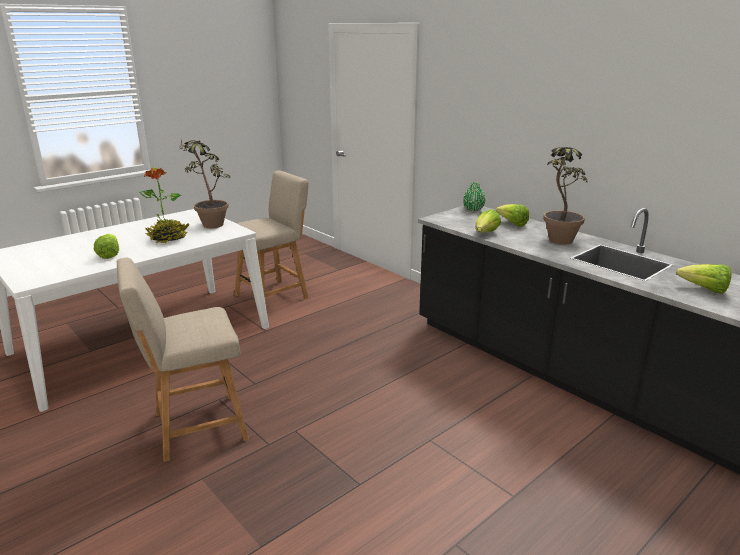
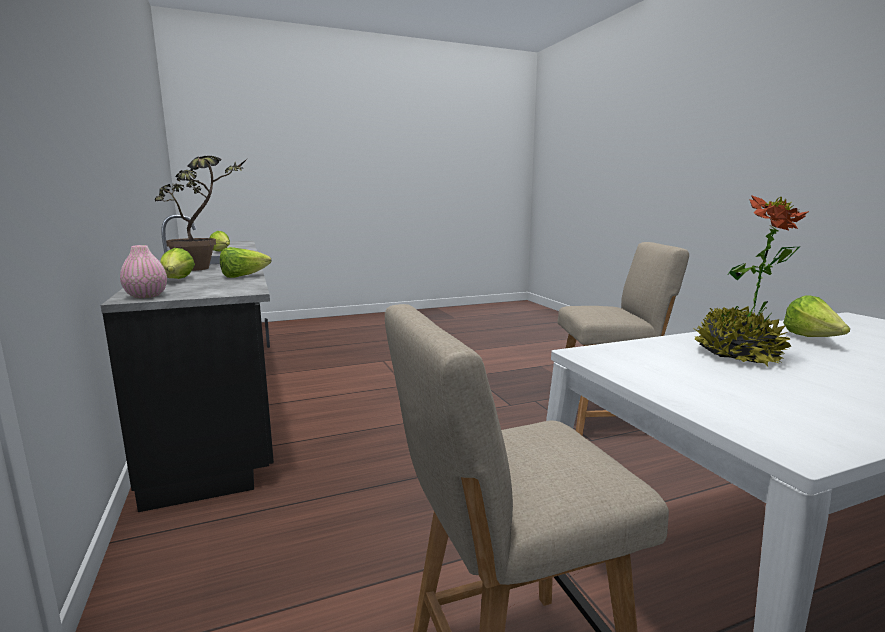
camera: 160 degrees left, 10 degrees down
(209, 223) = (684, 385): potted plant -> none
(473, 209) = (146, 296): green vase -> pink vase

